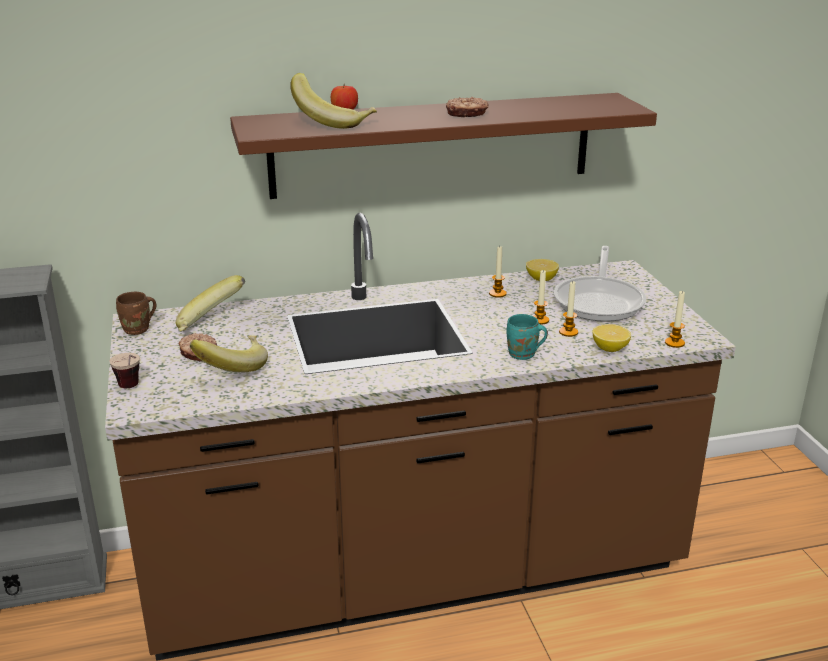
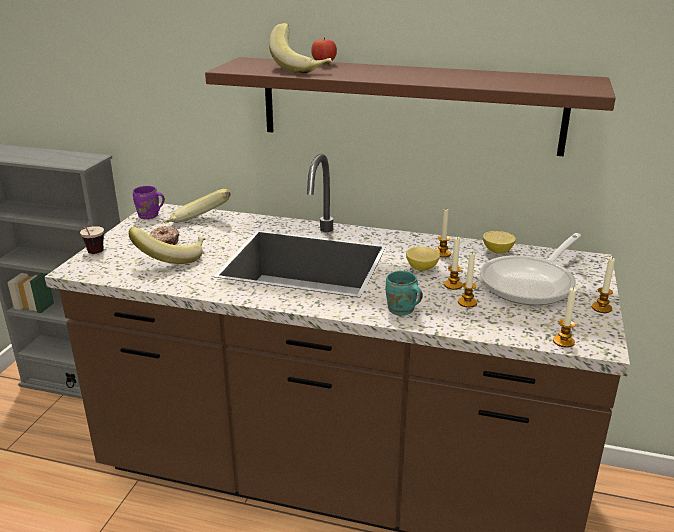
camera: 30 degrees right, 0 degrees up
(138, 330) = (149, 216): brown mug -> purple mug
(466, 114) = (422, 76): donut -> none
(610, 348) = (490, 328): lemon -> lemon (422, 268)
(673, 308) = (601, 308): none -> candle

